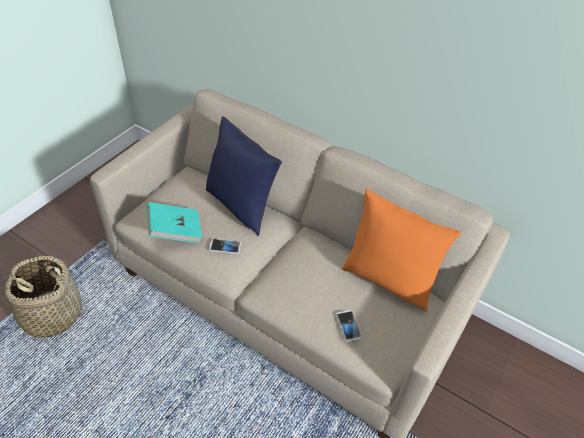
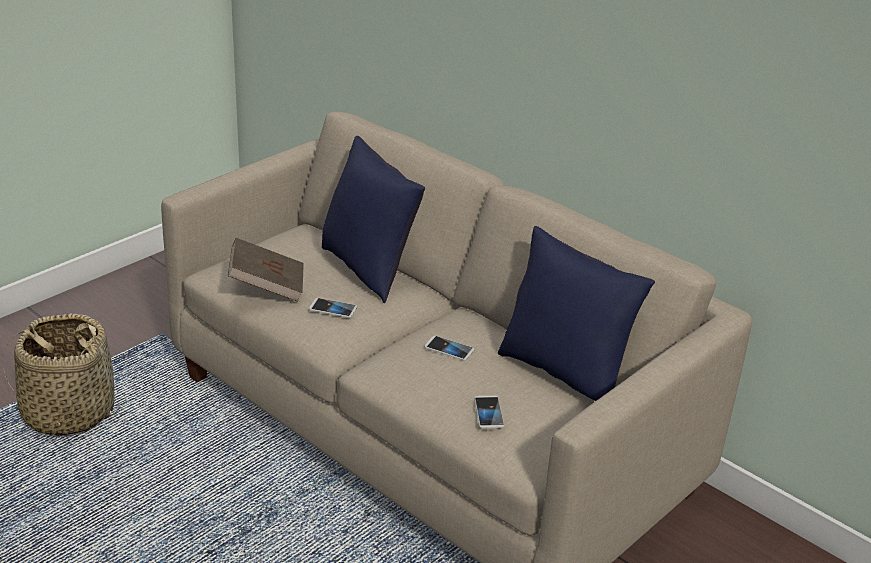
camera: 10 degrees right, 15 degrees down
(175, 231) = (267, 286): turquoise book -> brown book
(310, 271) = (449, 349): none -> phone
(388, 279) = (564, 372): orange pillow -> blue pillow

